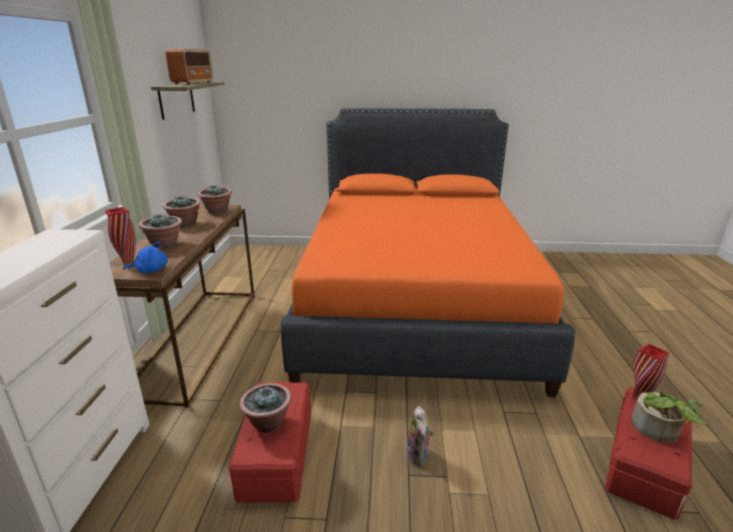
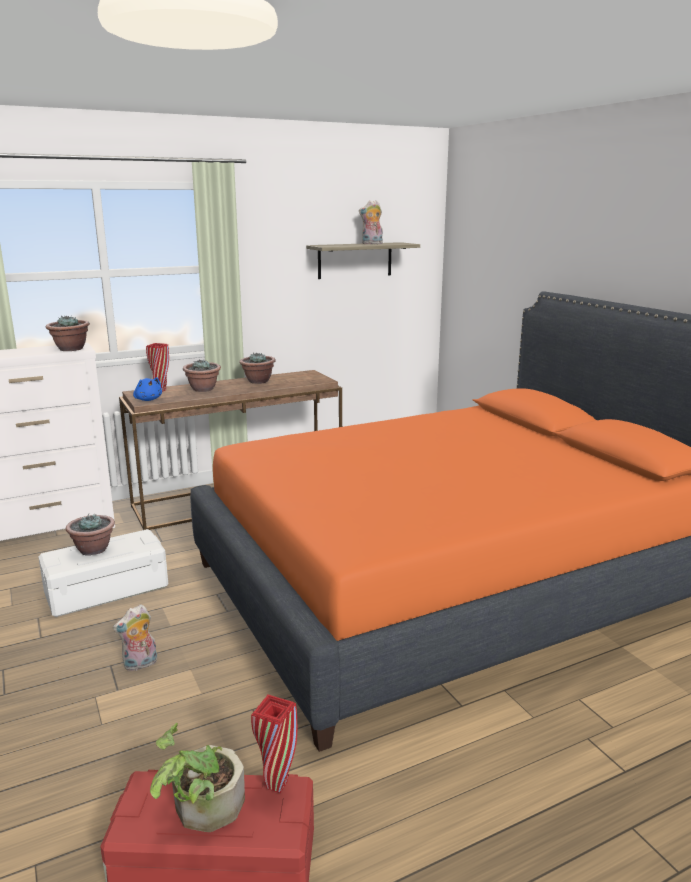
camera: 60 degrees right, 5 degrees down
(193, 83) = (371, 244): radio -> plush toy
(217, 211) = (306, 380): potted plant -> potted plant (70, 349)
(276, 454) = (107, 589): red storage box -> white storage box

